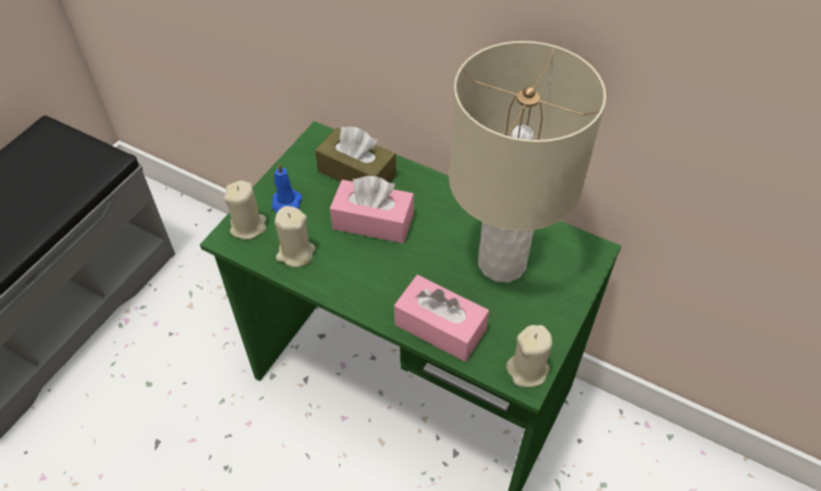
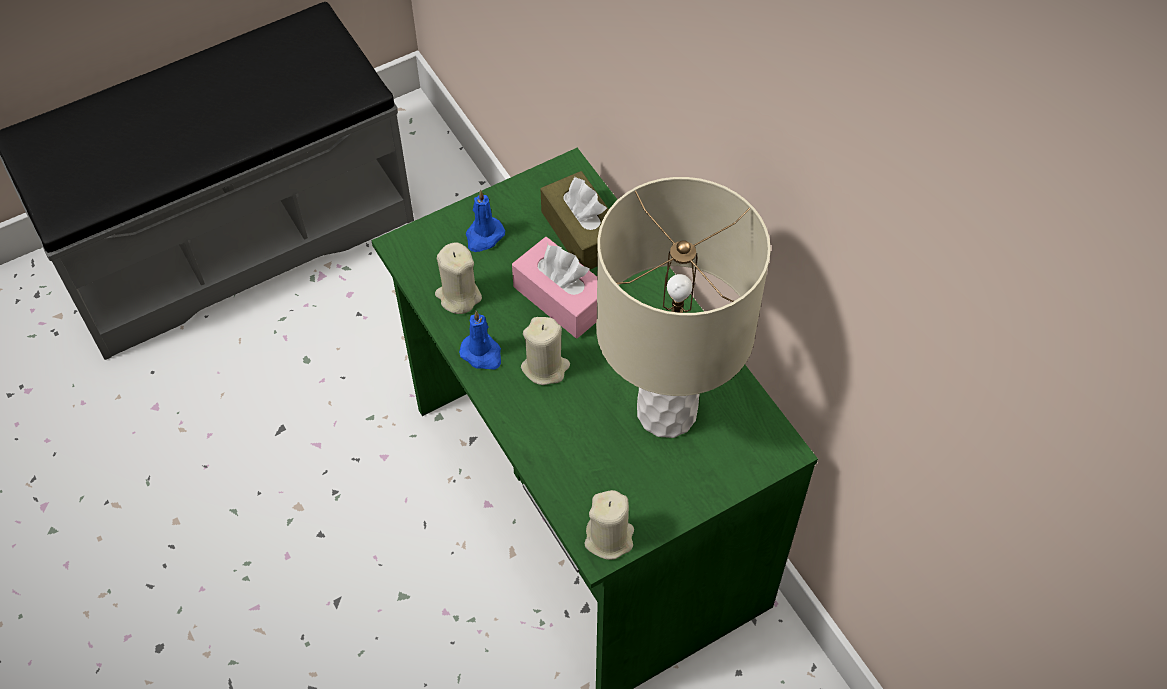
camera: 30 degrees right, 5 degrees up
(248, 226) = (430, 243): beige candle -> beige candle (545, 367)
(341, 285) = (482, 354): none -> blue candle
(440, 327) = (551, 448): pink tissue box -> none

